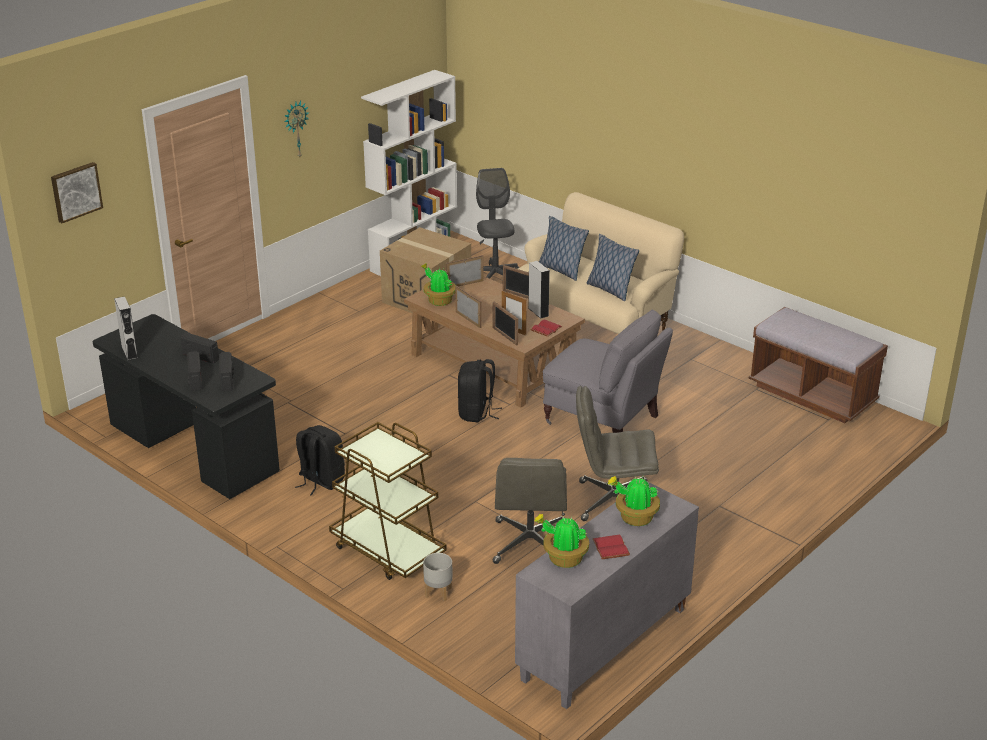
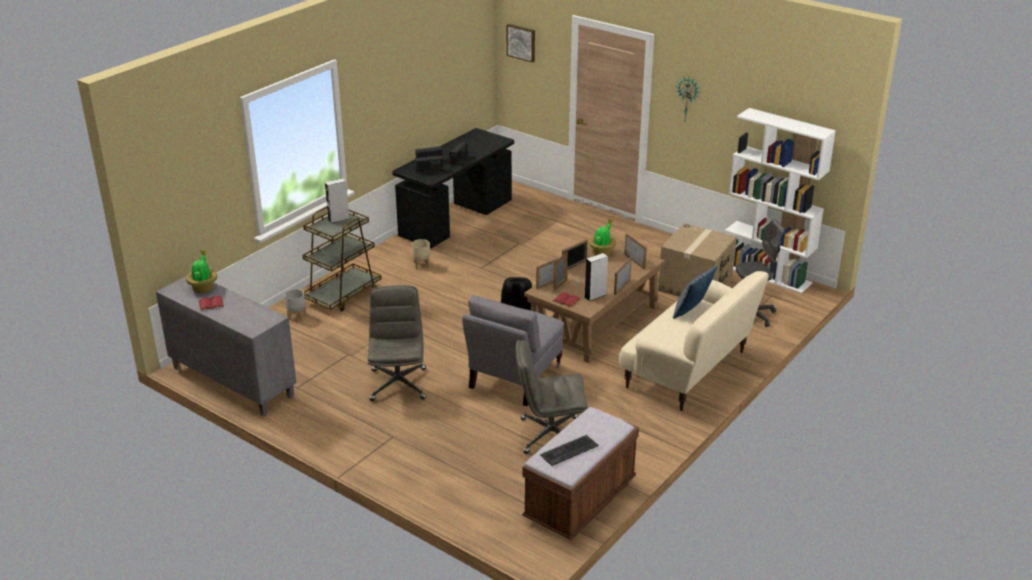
camera: 85 degrees right, 0 degrees up
(129, 352) = (462, 139): grey speaker -> grey speaker (338, 219)
(320, 481) = (421, 264): black backpack -> beige planter
(530, 544) = (346, 349): grey office chair -> grey office chair (550, 435)
(610, 290) = (662, 337): pillow -> none
(634, 518) = (242, 313): potted plant -> none
(834, 339) = (569, 450): none -> keyboard

